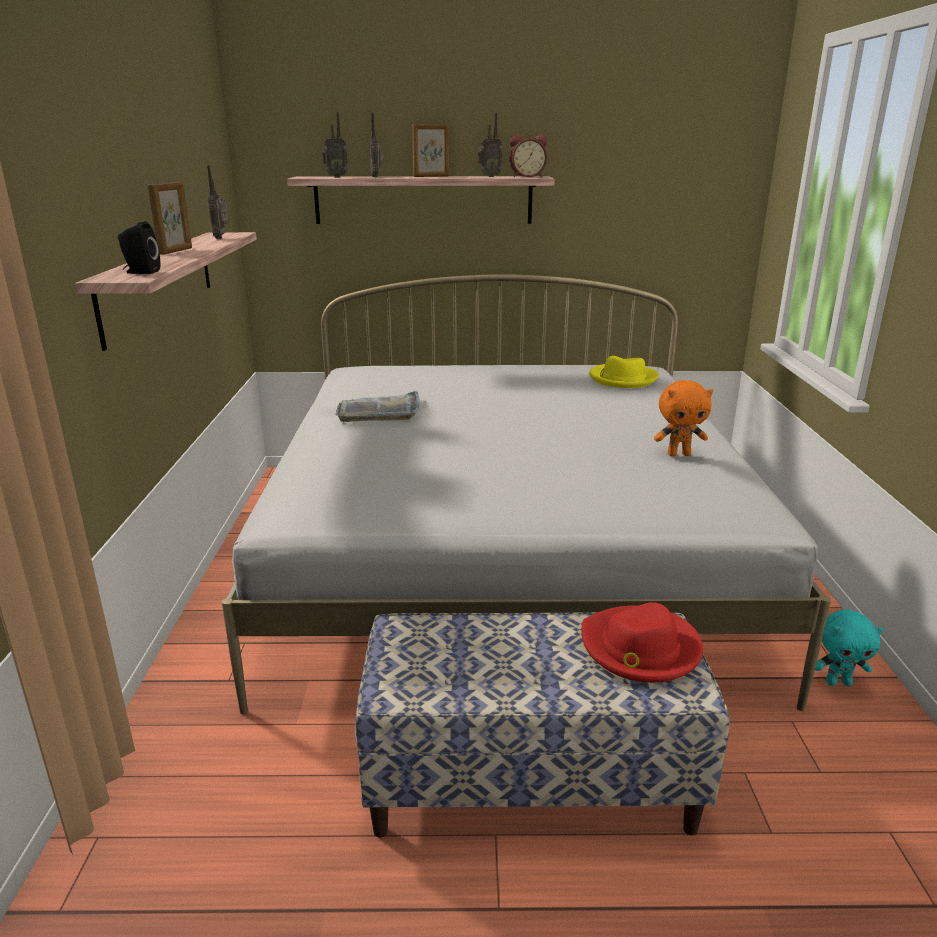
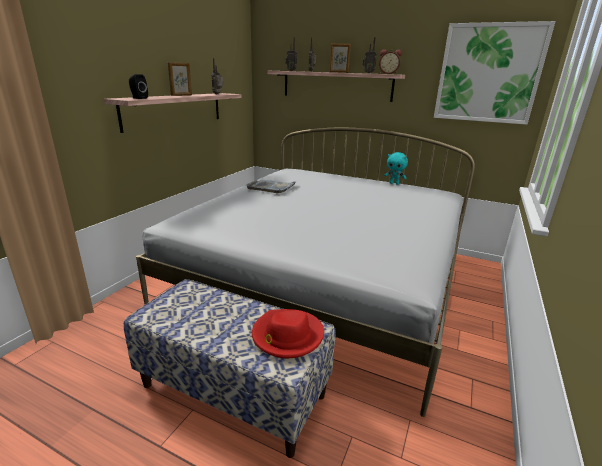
camera: 25 degrees right, 0 degrees up
(622, 379) = (419, 194): yellow hat -> none
(679, 454) = (399, 237): orange plush toy -> none
(681, 171) = (488, 74): none -> picture
(838, 682) = (463, 409): turquoise plush toy -> turquoise plush toy (394, 183)

